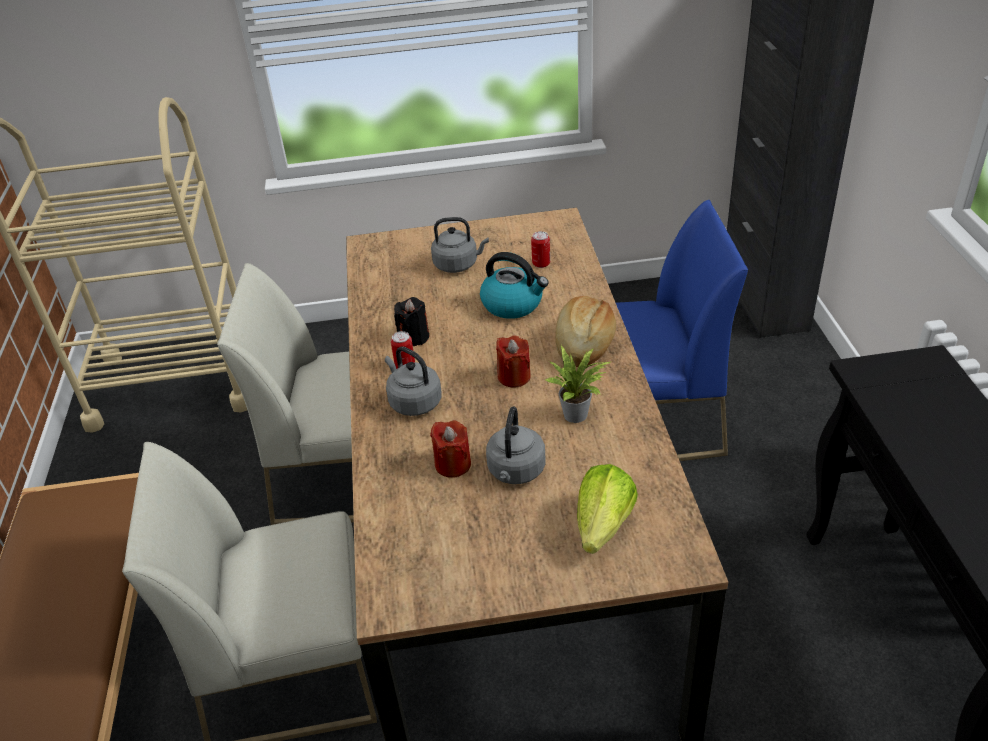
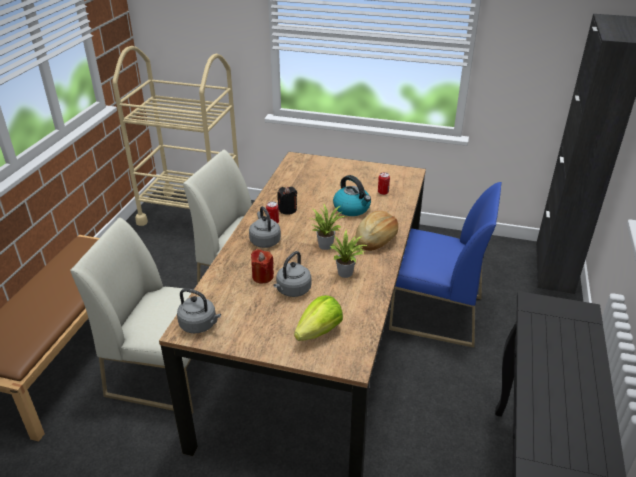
camera: 20 degrees right, 5 degrees down
(458, 264) = (337, 181): grey kettle -> grey kettle (200, 325)
(514, 377) = (326, 244): red candle -> potted plant

